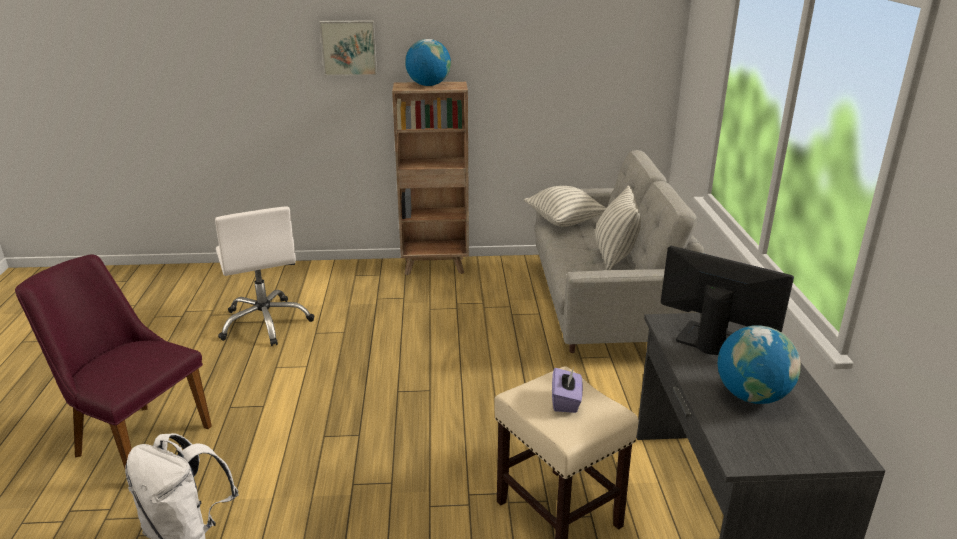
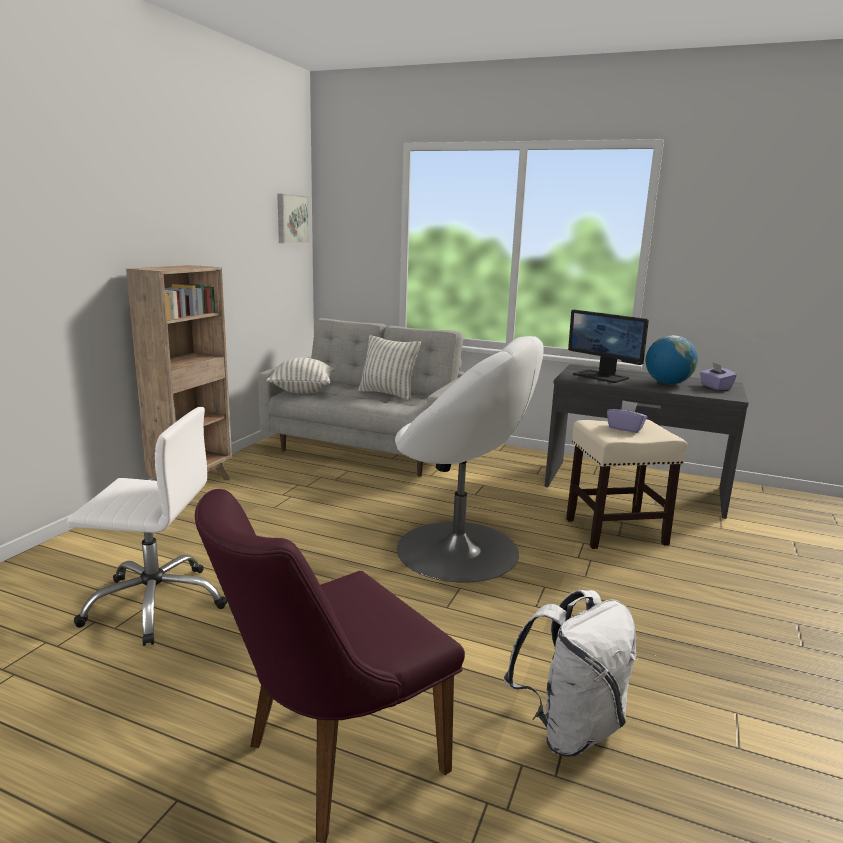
camera: 65 degrees left, 10 degrees down
(349, 47) = (70, 224): picture -> picture (291, 219)
(425, 418) = (459, 550): none -> white armchair
(428, 85) = (173, 267): globe -> none
(714, 342) = (601, 376): monitor -> monitor turned 105 degrees counterclockwise
(793, 441) = (715, 387): none -> purple tissue box

